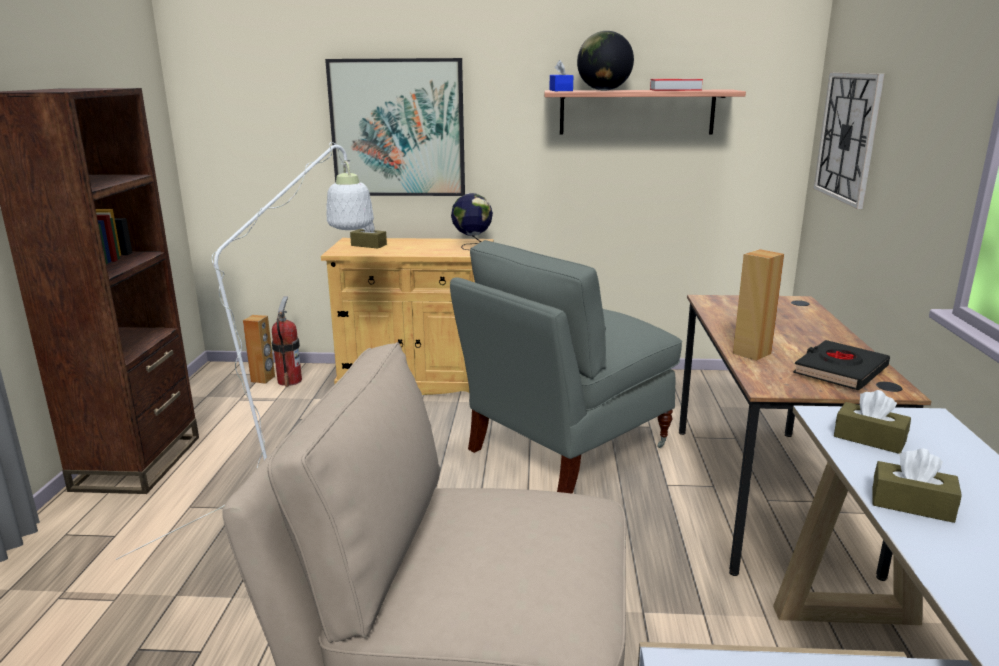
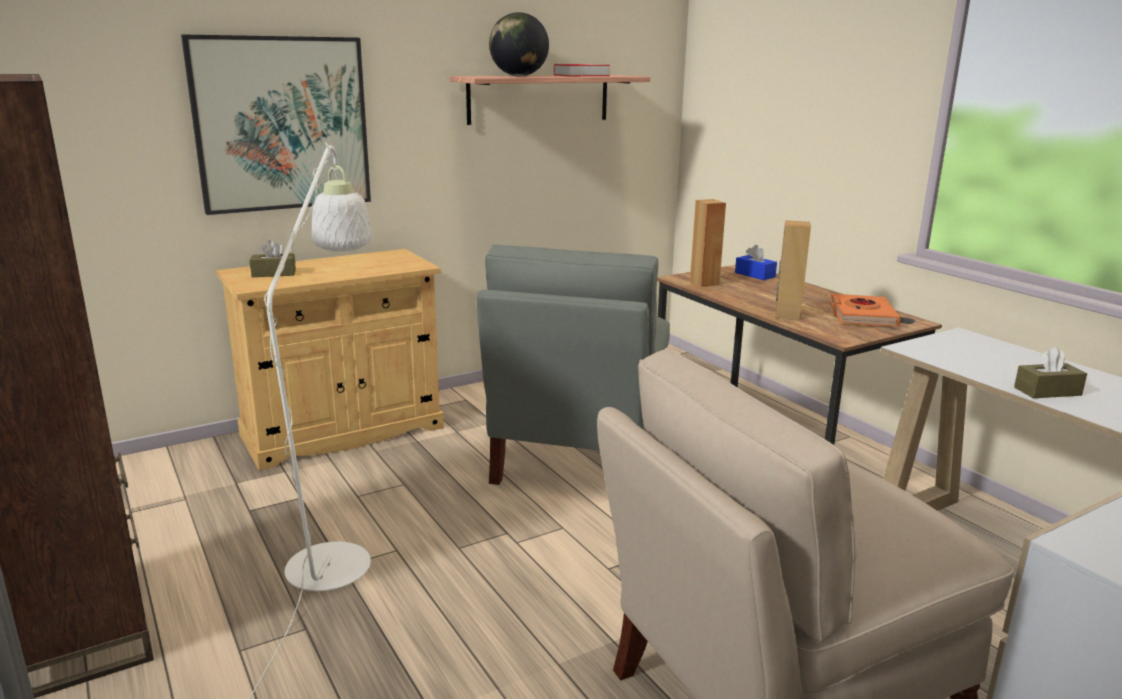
camera: 35 degrees left, 0 degrees up
(263, 379) = (131, 479): brown speaker -> brown speaker (704, 283)
(289, 380) = (174, 471): fire extinguisher -> none
(472, 246) = (399, 258): globe -> none
(561, 90) = (478, 76): blue tissue box -> blue tissue box (755, 275)
(839, 371) = (862, 316): black book -> orange book
(848, 137) = (740, 118): wall clock -> none
(869, 439) = (959, 357): brown tissue box -> none

